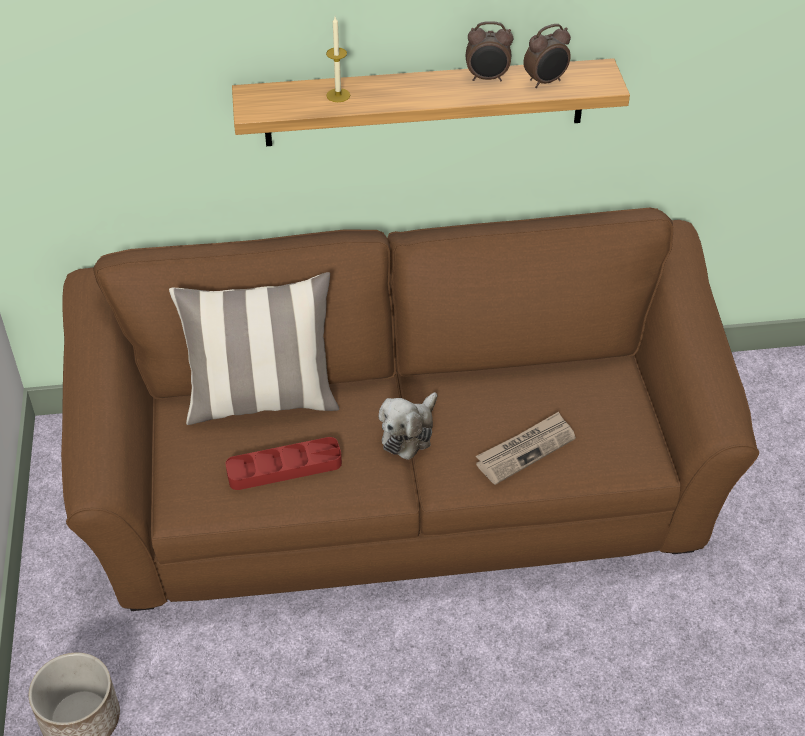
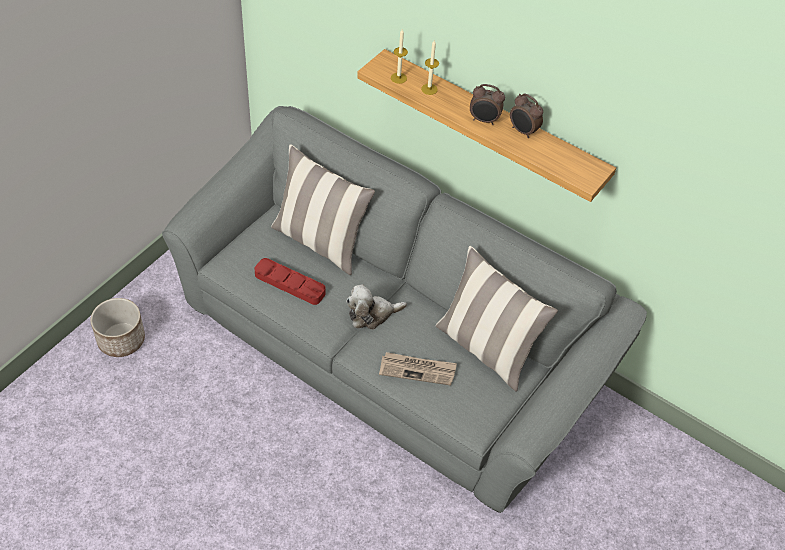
camera: 40 degrees right, 5 degrees up
(290, 103) = (398, 78): none -> candle
(402, 485) = (387, 349): brown sofa -> grey sofa
(545, 82) = (553, 155): alarm clock -> alarm clock (484, 120)
(562, 378) = (487, 348): none -> pillow

